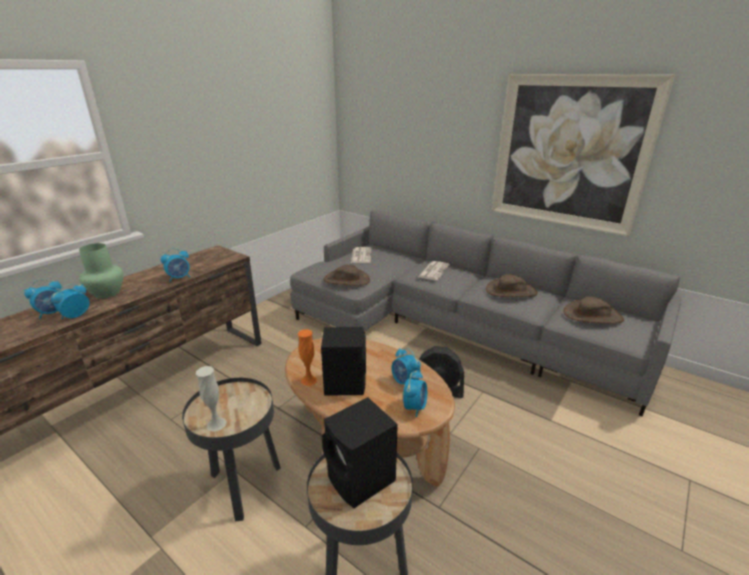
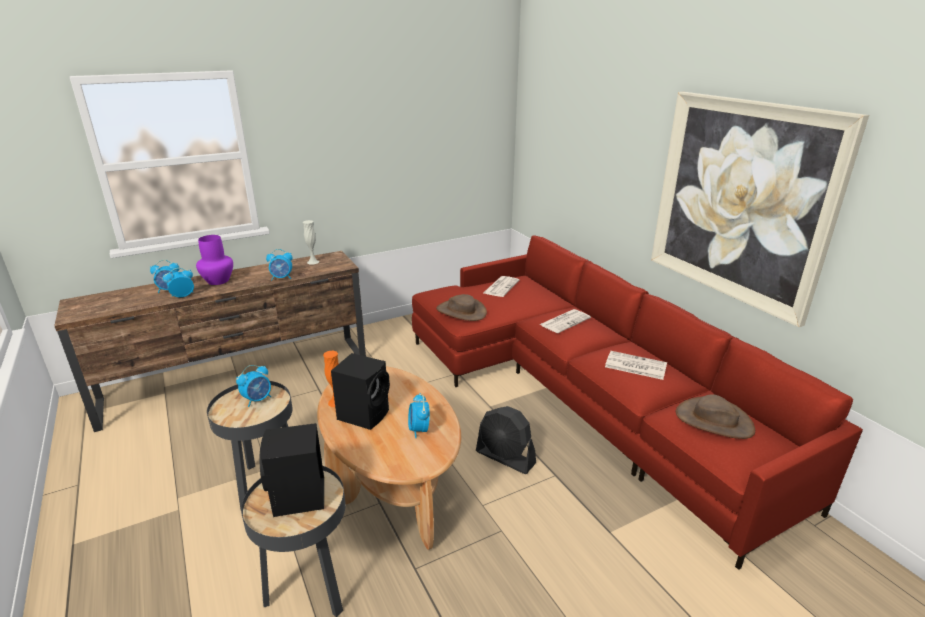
camera: 25 degrees right, 0 degrees up
(107, 293) = (218, 280): green vase -> purple vase
(216, 424) = (231, 416): white vase -> white vase (313, 262)
(415, 407) = (406, 455): alarm clock -> alarm clock (258, 399)
(452, 327) = (579, 394): grey sofa -> red sofa
(511, 291) = (634, 366): brown hat -> newspaper

